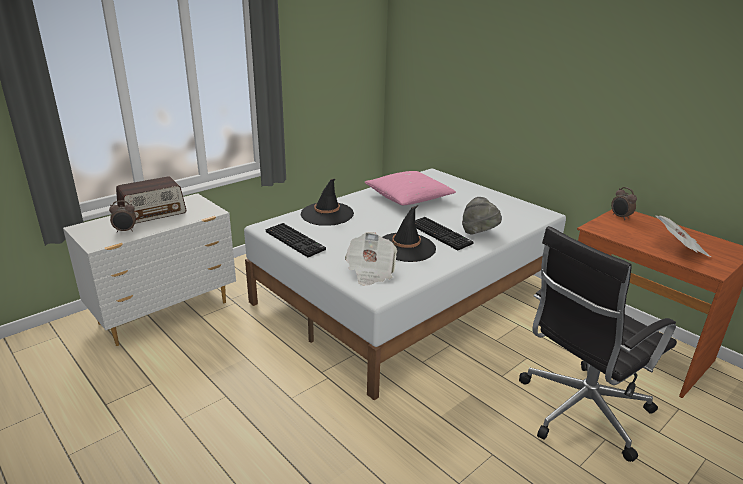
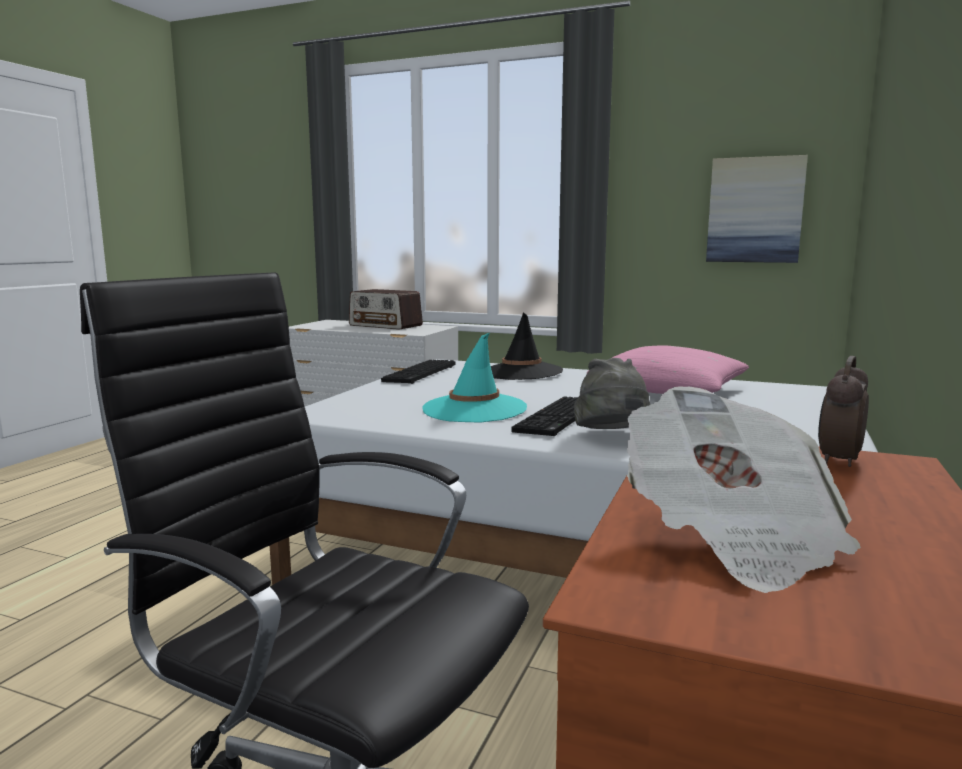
camera: 65 degrees right, 15 degrees down
(125, 231) = (337, 326): alarm clock -> none
(347, 74) = (755, 210): none -> picture
(370, 272) = (370, 405): newspaper -> none
(406, 247) = (474, 409): black hat -> turquoise hat

